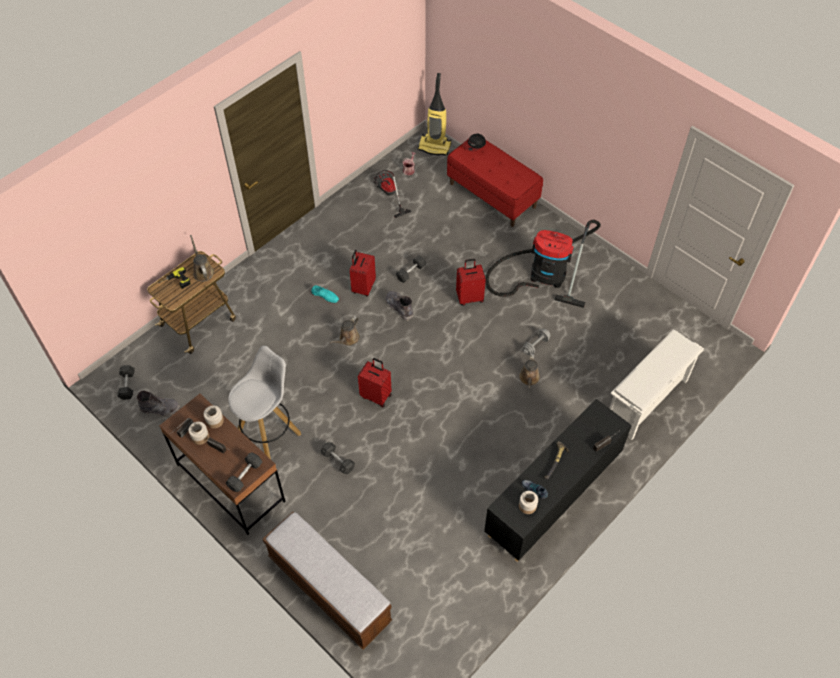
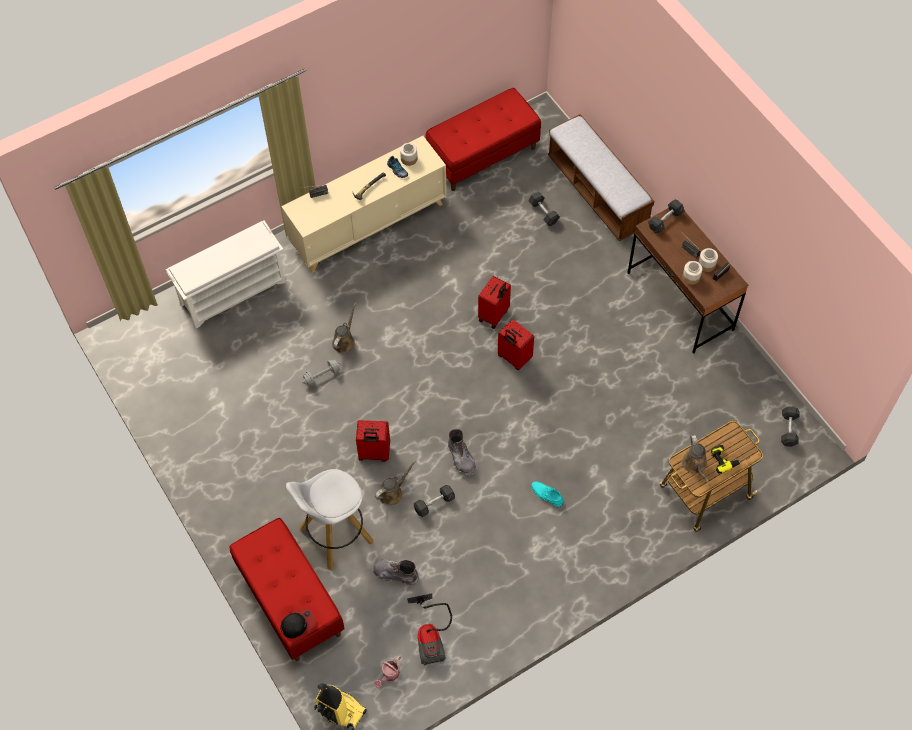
camera: 165 degrees left, 5 degrees up
(160, 408) = (751, 394): grey boot -> grey boot (395, 574)
(269, 434) = (635, 342): white stool -> white stool (335, 536)
(338, 461) = (568, 299): grey dumbbell -> grey dumbbell (543, 212)
(348, 339) = (531, 431): brown watering can -> brown watering can (392, 492)
(363, 287) = (498, 496): red suitcase -> red suitcase (494, 315)
(463, 608) = (483, 155): none -> red bench
(543, 274) = (275, 464): vacuum cleaner -> none
(553, 496) = (368, 224): black cabinet -> beige cabinet

